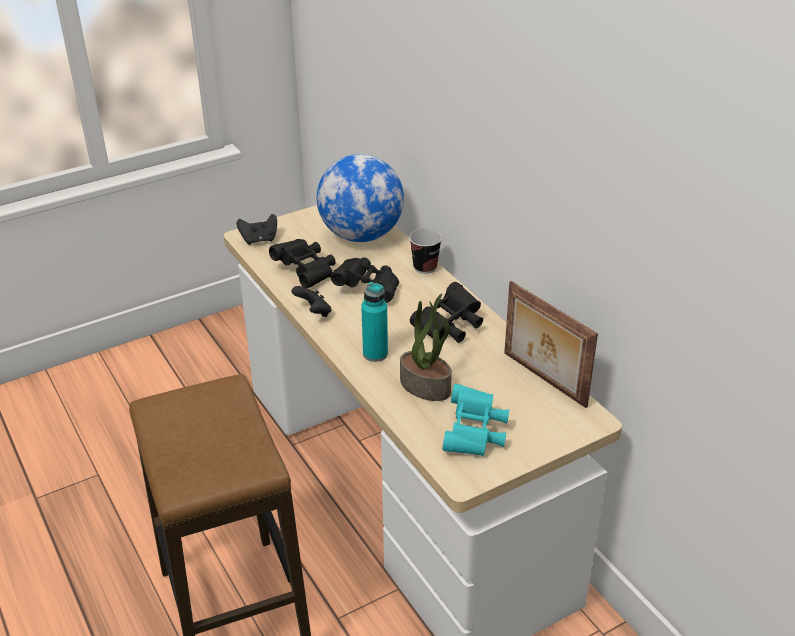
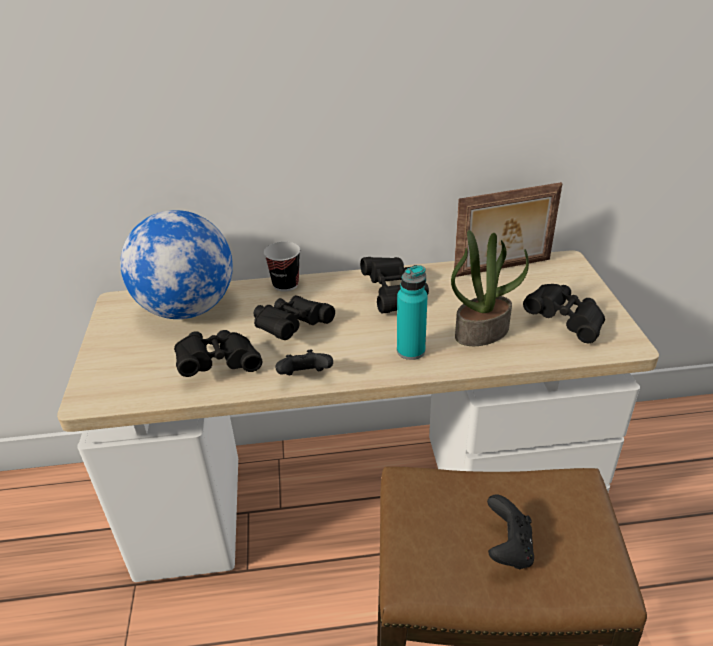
camera: 65 degrees left, 0 degrees up
(259, 240) = (111, 388): black game controller -> black game controller (508, 548)
(474, 434) = (565, 322): turquoise binoculars -> black binoculars

